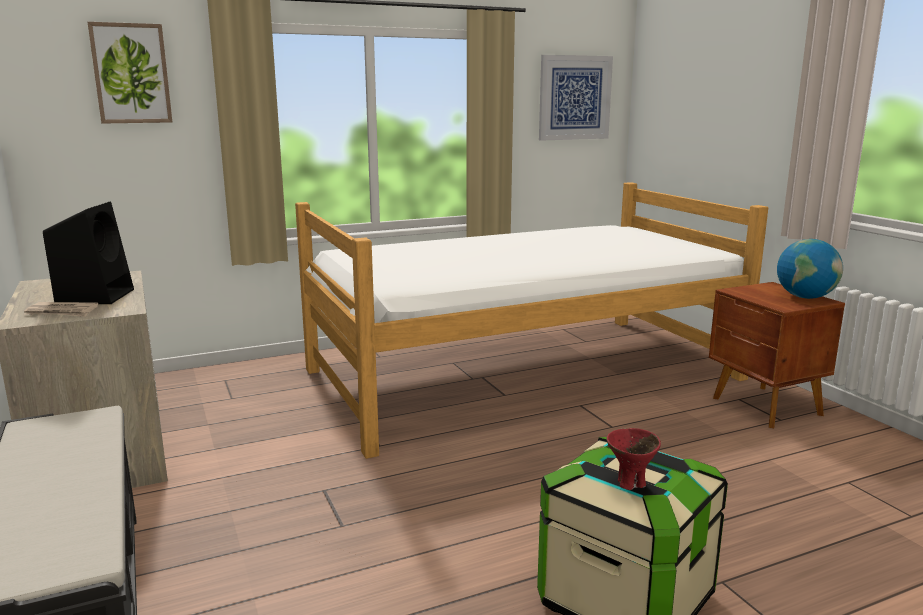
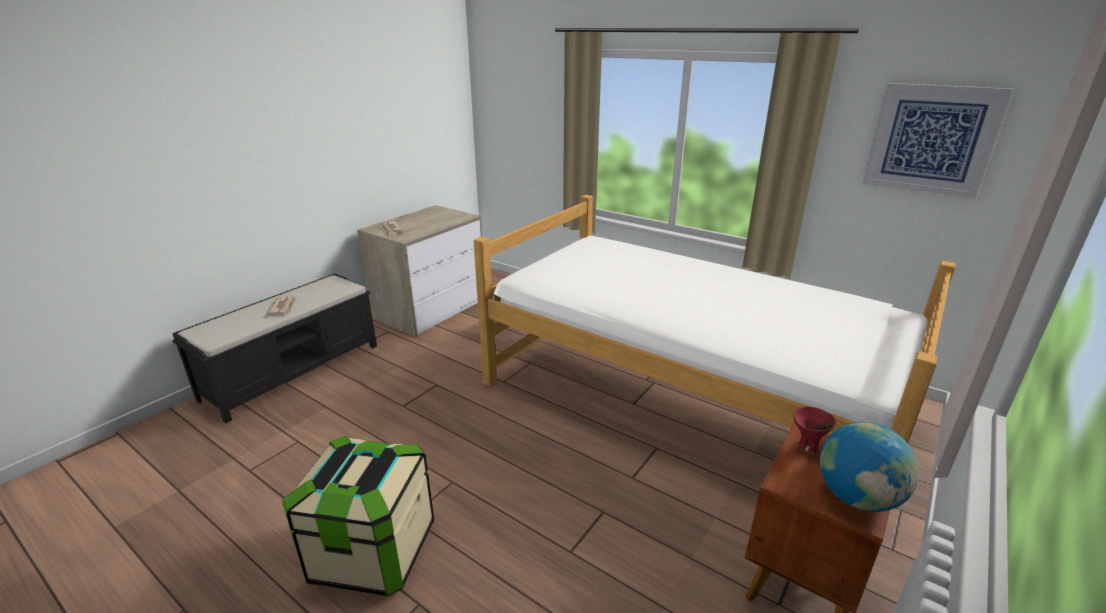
camera: 60 degrees right, 10 degrees up
(64, 477) = (283, 307): none -> newspaper
(96, 296) = (423, 225): black speaker -> none
(131, 73) = (529, 86): picture -> none
(631, 484) = (326, 470): red bowl -> red bowl (807, 447)

